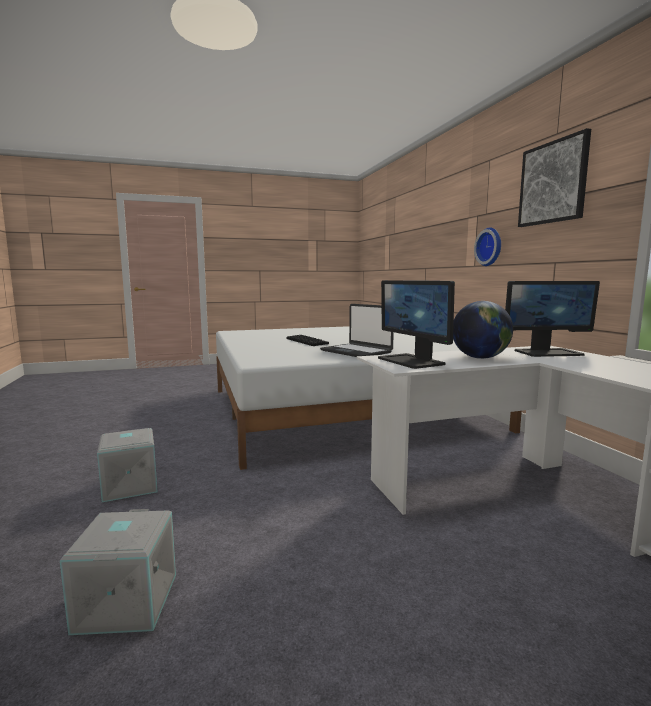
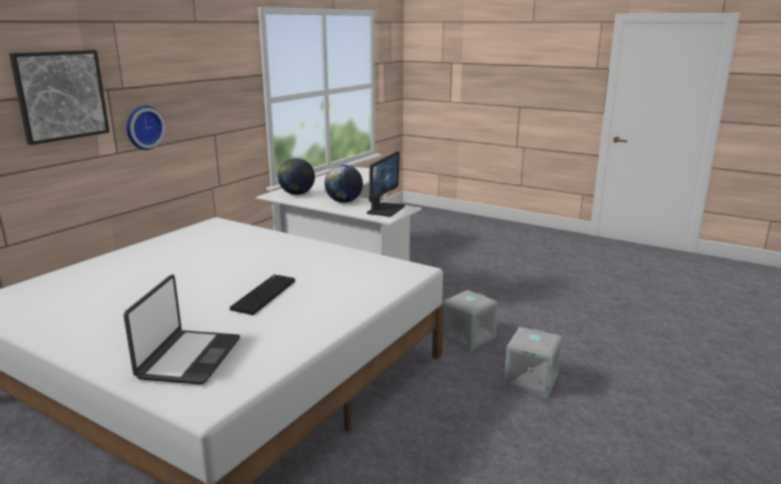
camera: 130 degrees left, 10 degrees up
(125, 602) = (563, 317): grey storage box -> grey storage box (468, 337)
(356, 351) = (303, 256): laptop -> laptop (188, 358)
(547, 352) = (297, 194): monitor -> globe
(553, 182) = (203, 66): picture -> picture (61, 95)

